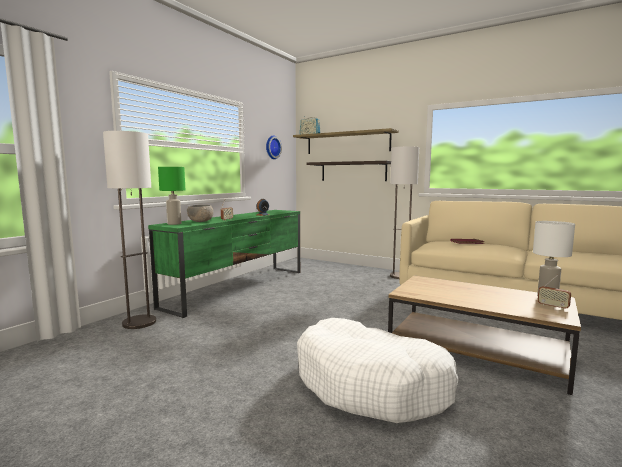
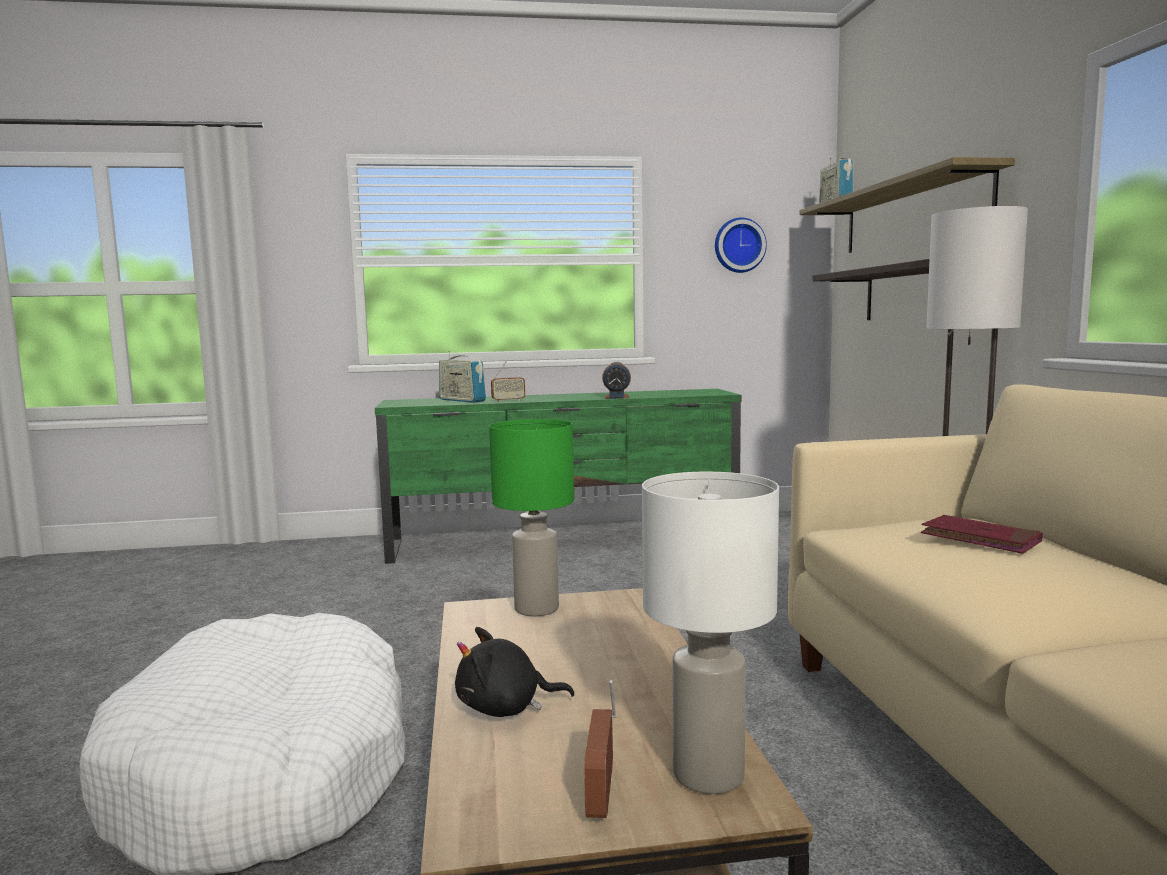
camera: 50 degrees right, 0 degrees up
(139, 322) = (338, 554): floor lamp -> none
(174, 224) = (411, 401): green table lamp -> green table lamp (535, 609)
(201, 221) = (462, 400): grey bowl -> radio
(492, 304) = (505, 708): none -> black plush toy

